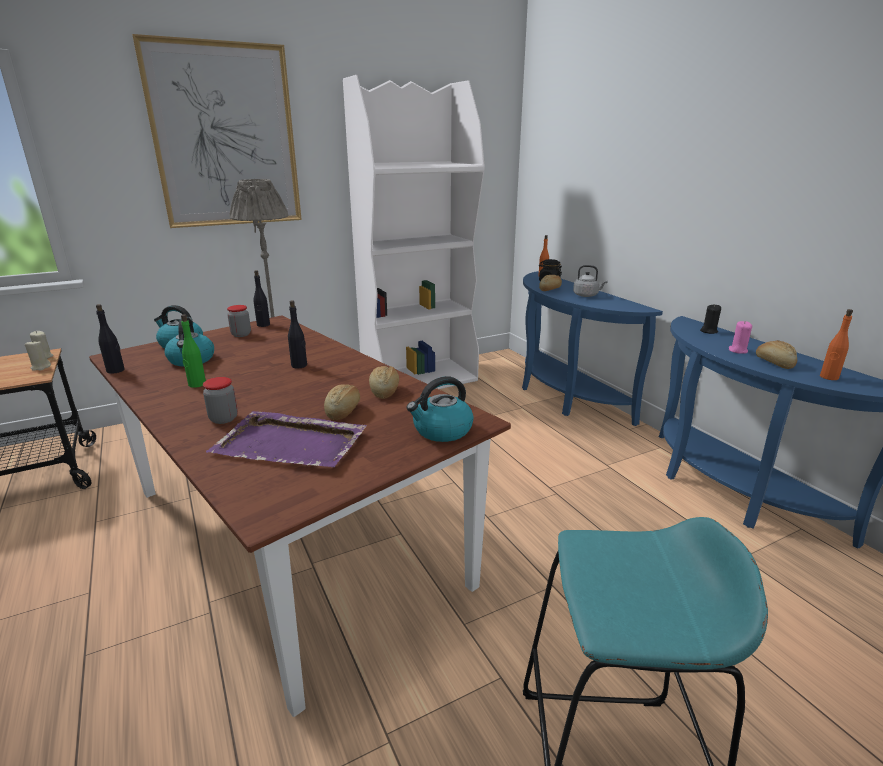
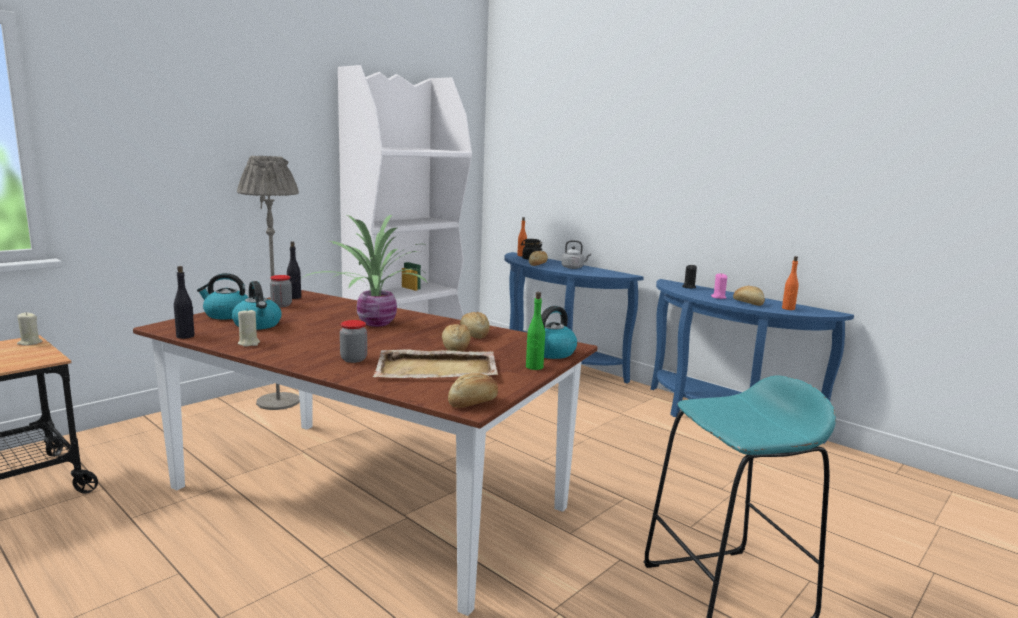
camera: 20 degrees left, 10 degrees down
(41, 367) = (41, 351): beige candle -> beige candle (249, 343)
(197, 384) = (291, 340): green bottle -> green bottle (534, 367)
(225, 137) = (225, 114): picture -> none
(273, 509) = (474, 403): none -> bread
(291, 444) = (438, 369): purple tray -> beige tray
(299, 365) = (374, 323): black bottle -> potted plant

